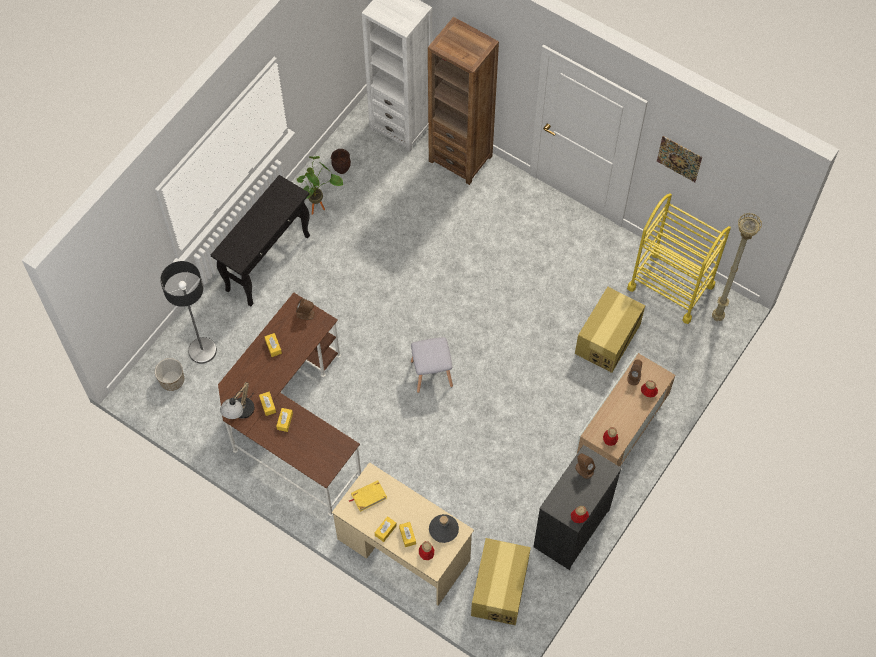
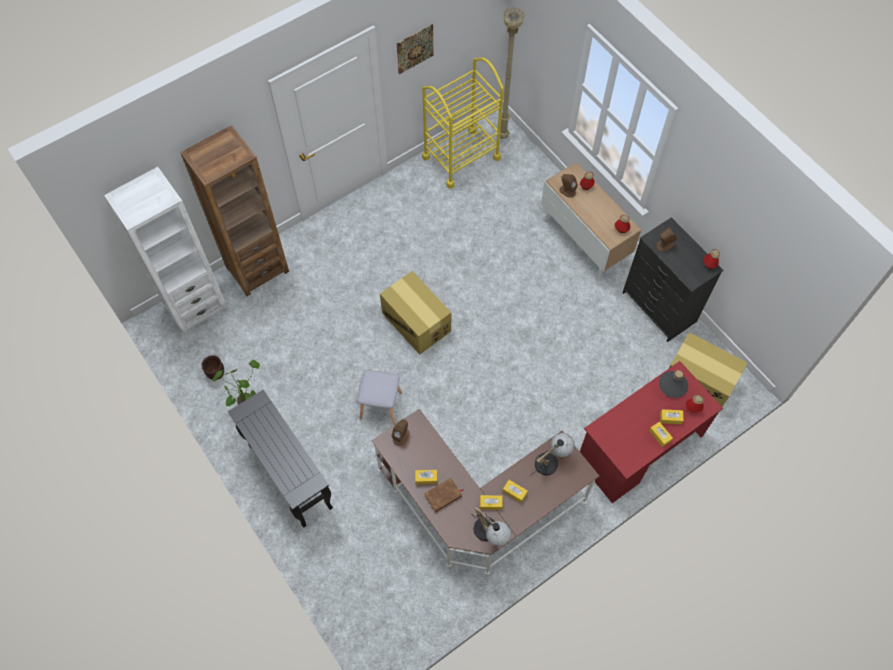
camera: 70 degrees left, 0 degrees up
(172, 380) = (384, 613): planter -> none
(202, 350) = (362, 572): floor lamp -> none
(262, 365) = (443, 496): none -> brown book
(326, 443) = (551, 460): none -> table lamp
(368, 496) = (620, 439): yellow book -> none
(403, 549) = (639, 448): beige desk -> red desk
(432, 374) = (472, 367): grey stool -> grey stool (381, 405)
(607, 338) = (491, 219): cardboard box -> cardboard box (416, 322)

